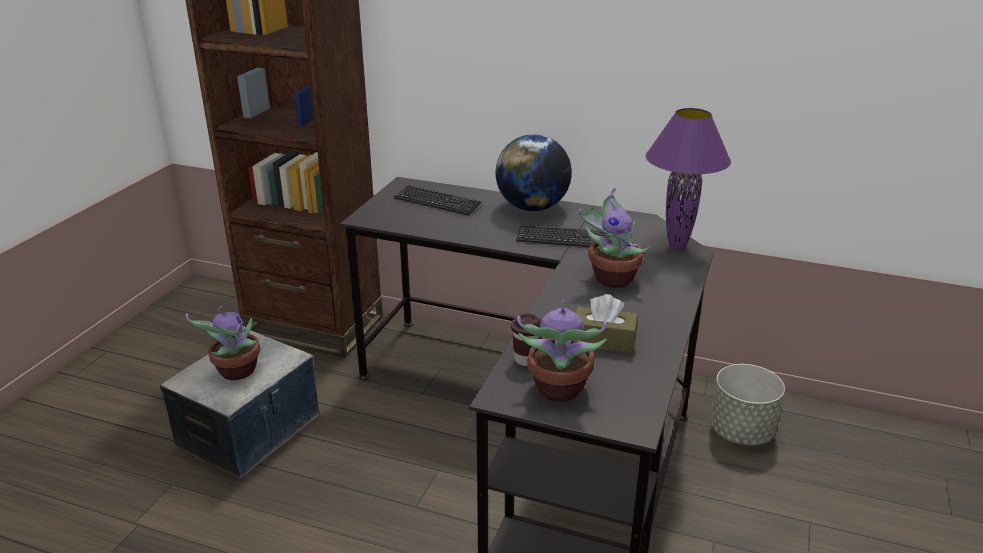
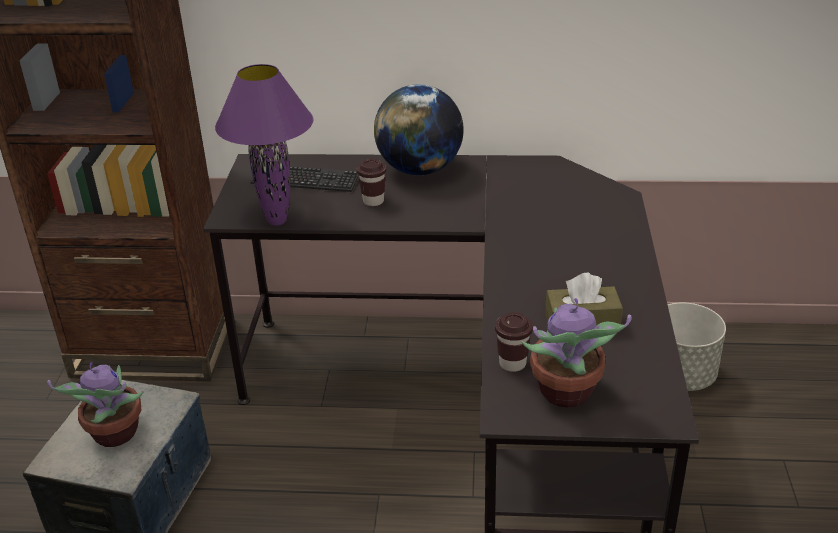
camera: 15 degrees left, 5 degrees up
(481, 224) = (373, 201): none -> brown cup
(564, 239) = (476, 204): keyboard -> none
(611, 278) = (551, 244): potted plant -> none
(676, 246) = (599, 191): purple table lamp -> purple table lamp (276, 221)

